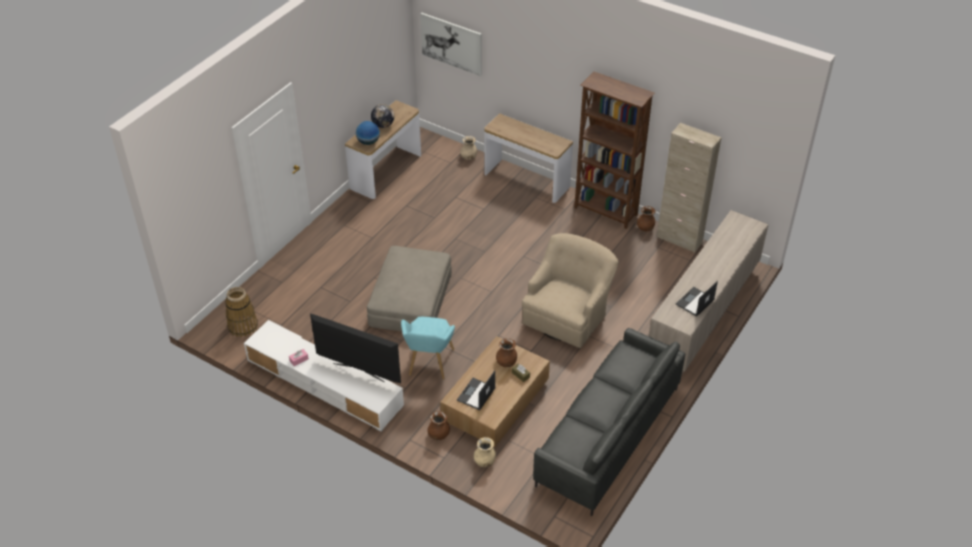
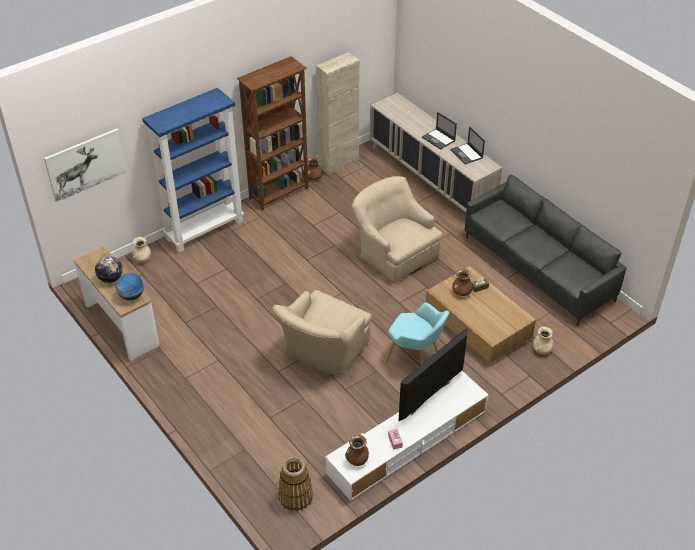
camera: 70 degrees left, 0 degrees up
(410, 299) = (322, 351): beige ottoman -> beige armchair
(439, 435) = (502, 372): brown vase -> brown vase (357, 459)
(476, 394) = (492, 321): laptop -> laptop (438, 139)
(526, 180) = (205, 229): console table -> blue bookcase

